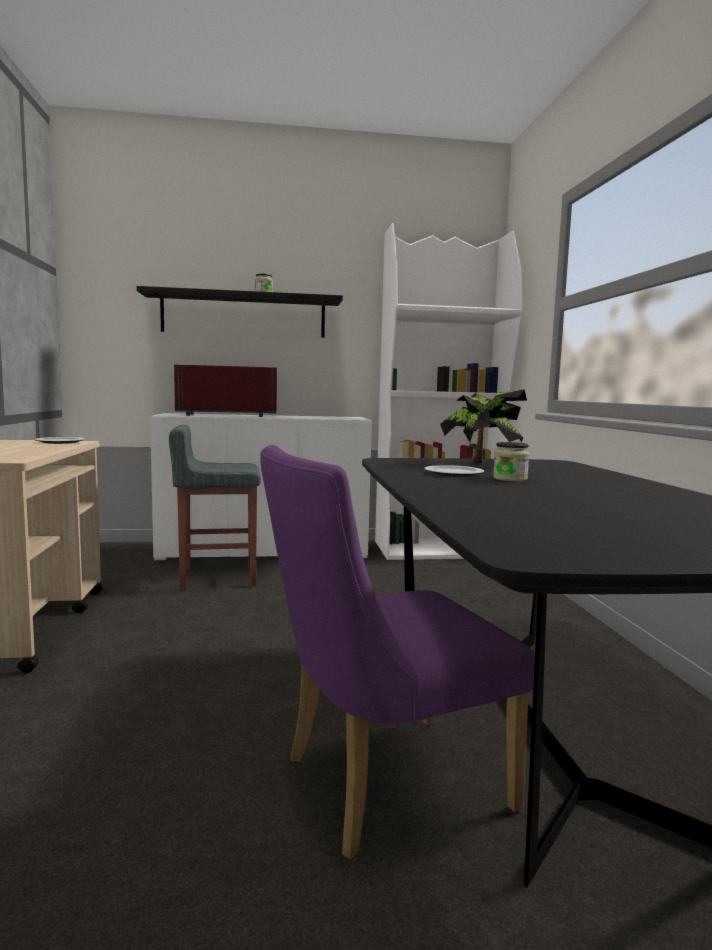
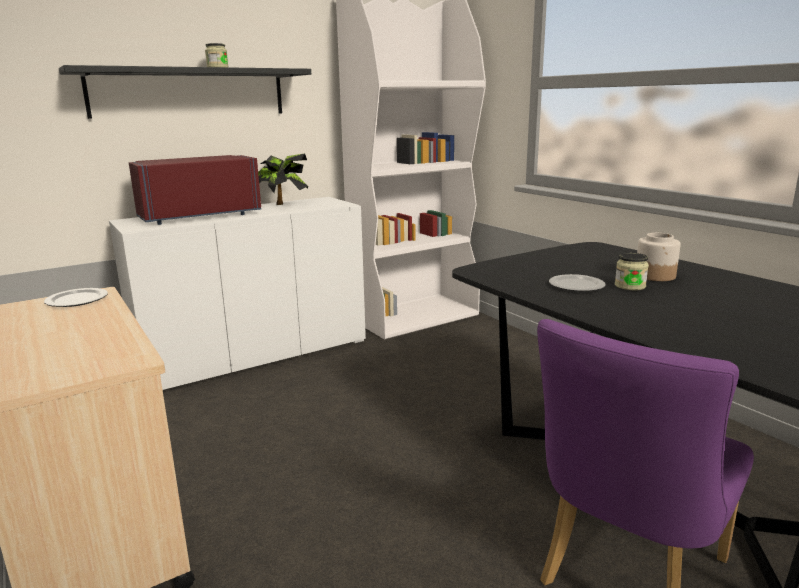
camera: 25 degrees left, 10 degrees up
(217, 577) = (246, 401): grey stool -> none
(480, 463) = (556, 262): potted plant -> potted plant (282, 205)
(561, 478) = (655, 276): none -> jar

